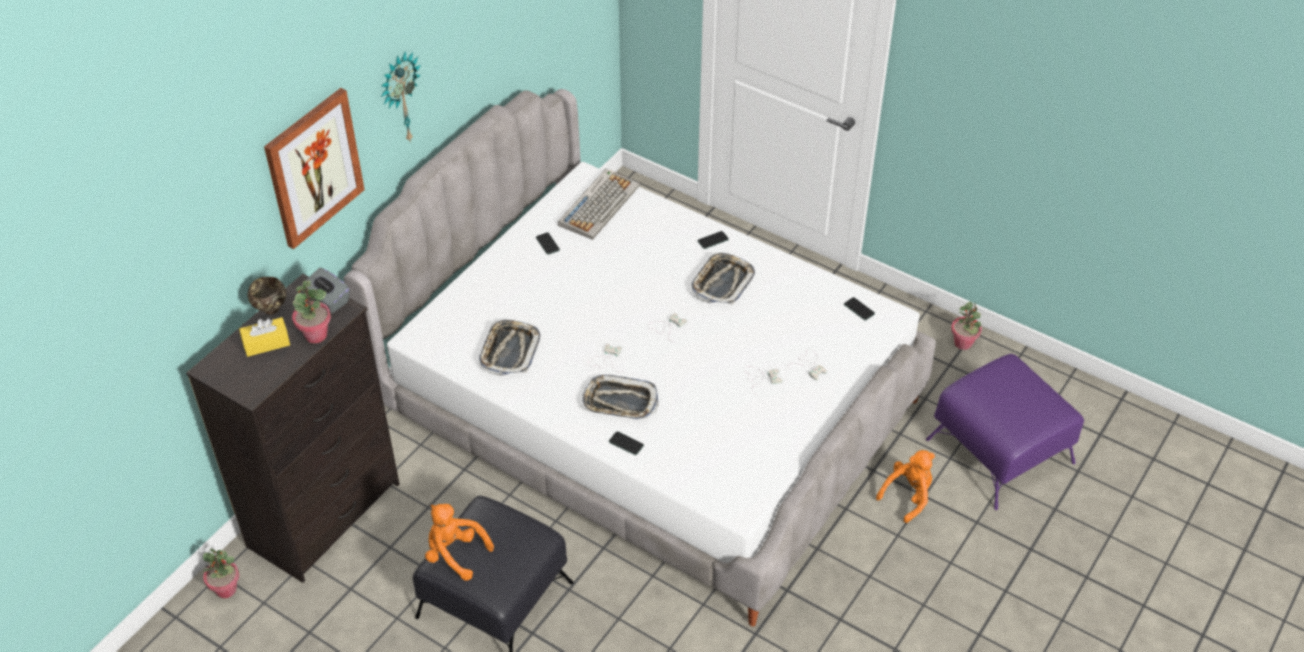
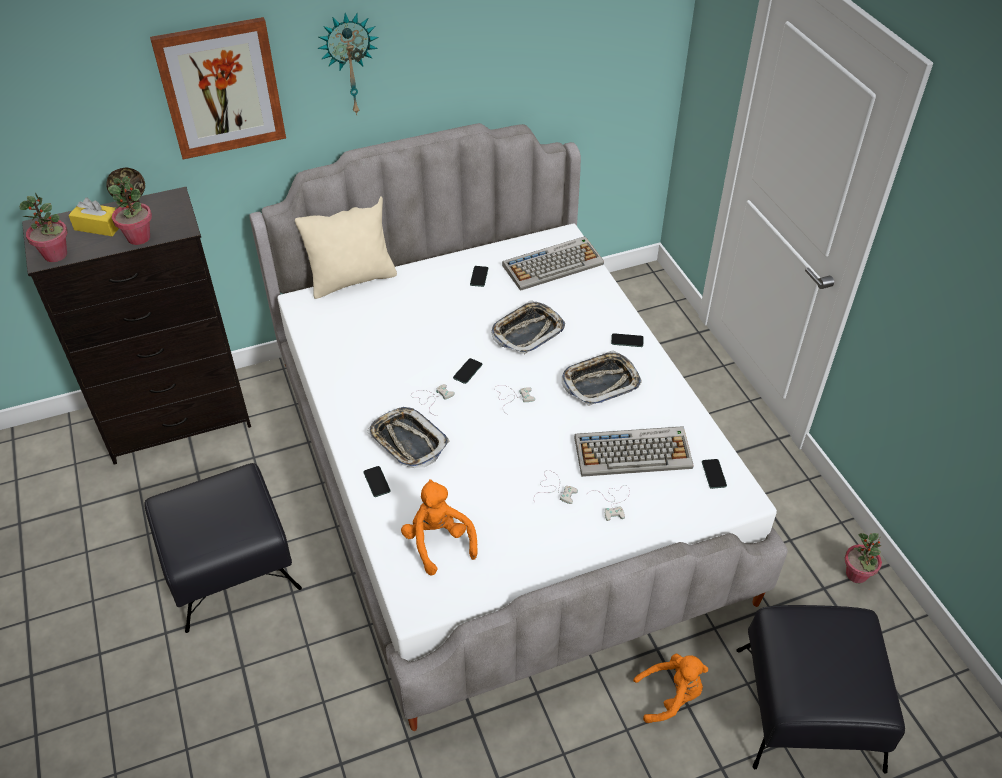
camera: 35 degrees right, 0 degrees up
(226, 589) = (62, 438): potted plant -> potted plant (56, 255)
(327, 301) = (178, 215): grey tissue box -> none
(441, 298) = (352, 279): none -> beige pillow
(455, 554) = (182, 501): orange plush toy -> orange plush toy (438, 542)
(509, 351) = (361, 349): tray -> tray (527, 331)
(613, 325) = (467, 371): none -> phone
(792, 322) = (633, 452): none -> keyboard
(1000, 452) = (808, 709): purple ottoman -> black ottoman

